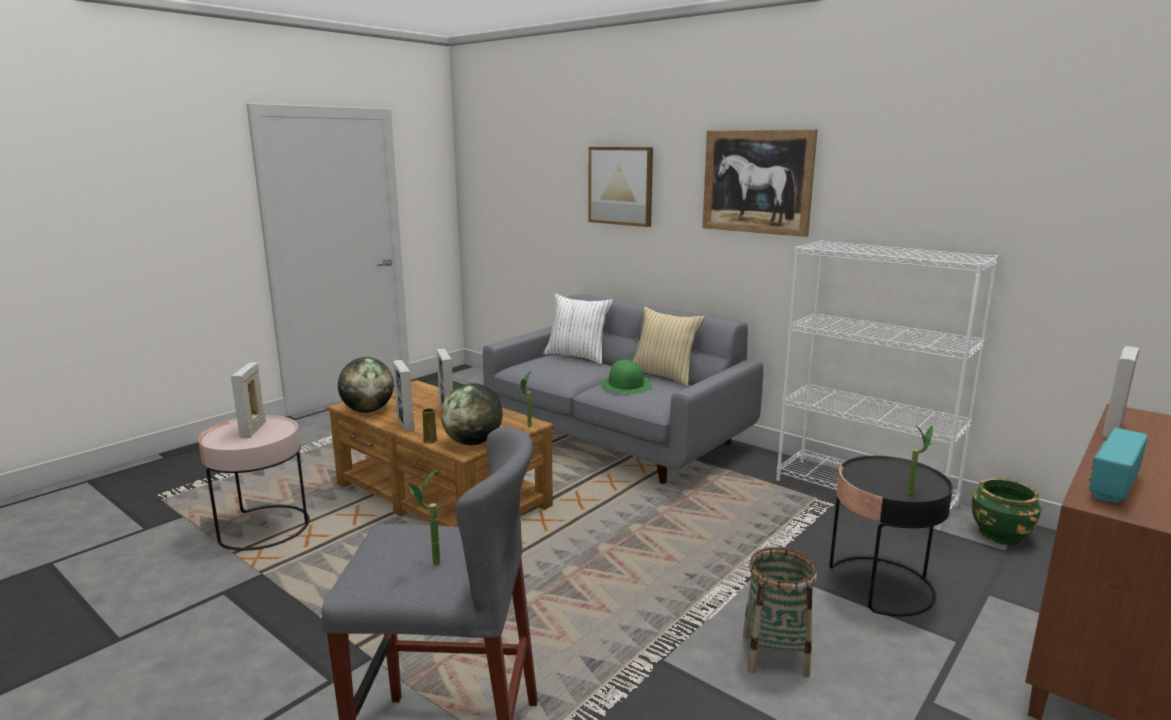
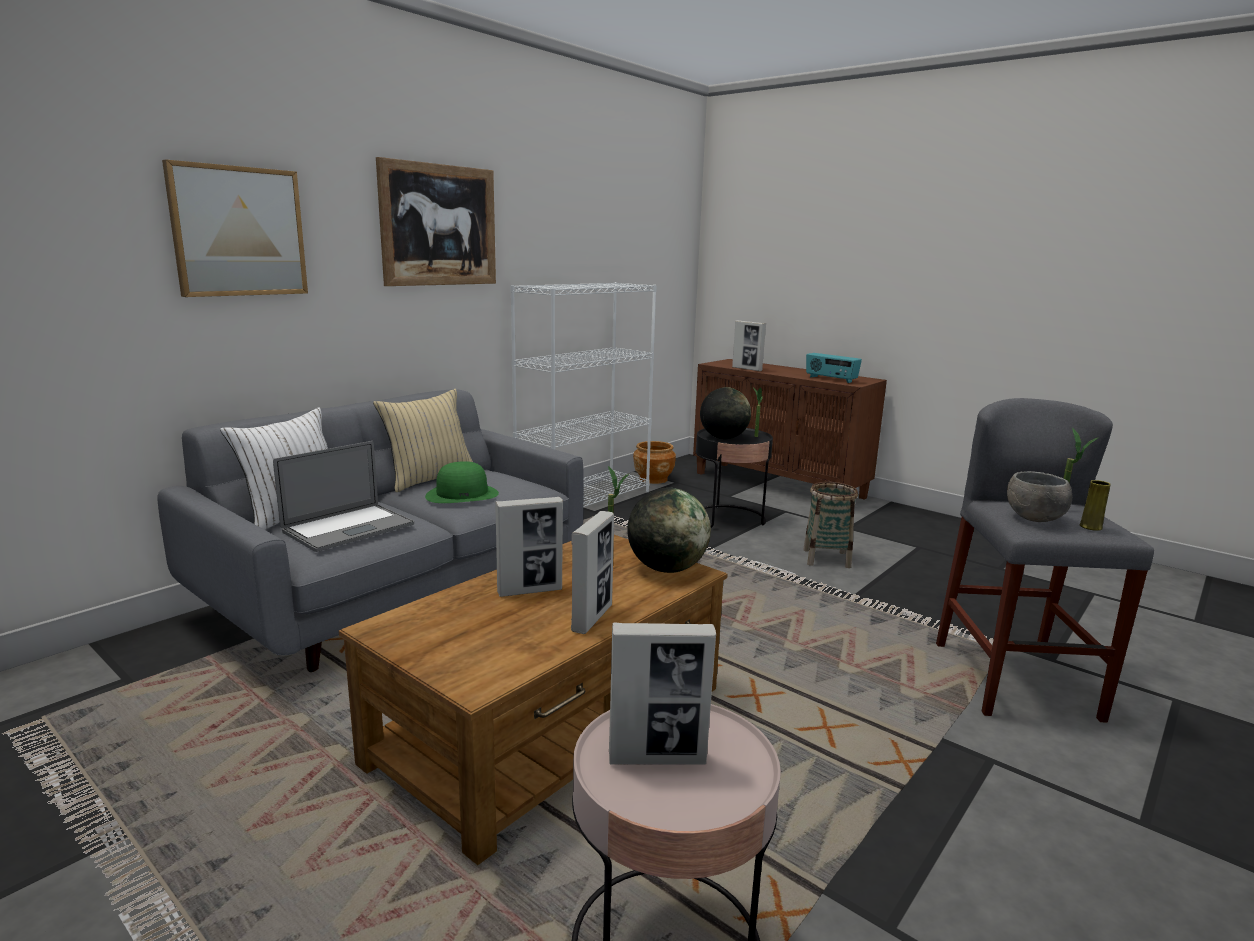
camera: 90 degrees left, 0 degrees up
(368, 410) = (517, 659): globe -> globe (723, 438)
(405, 424) = (592, 618): picture frame -> picture frame turned 45 degrees counterclockwise
(407, 535) = (1034, 519): none -> grey bowl
(430, 440) = (661, 595): yellow vase -> yellow vase (1090, 527)
(553, 368) = (348, 528): none -> laptop
(1000, 534) = (653, 479): green planter -> brown planter

